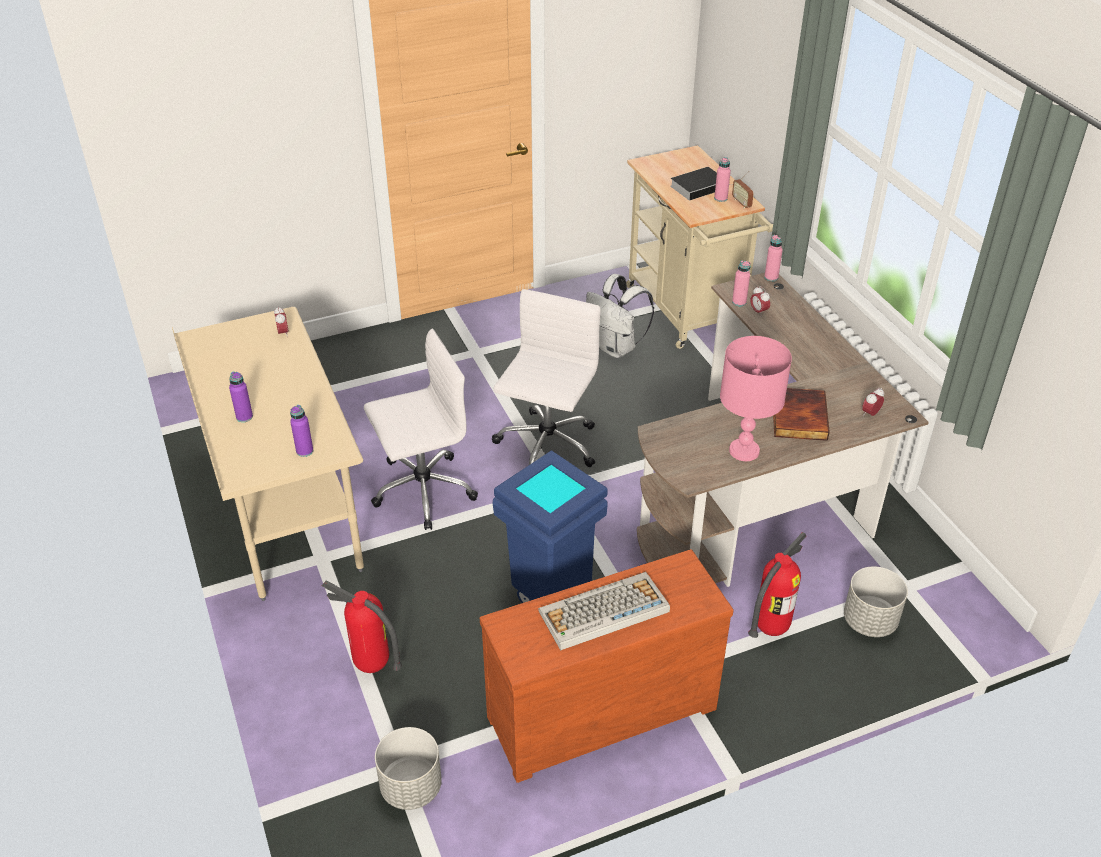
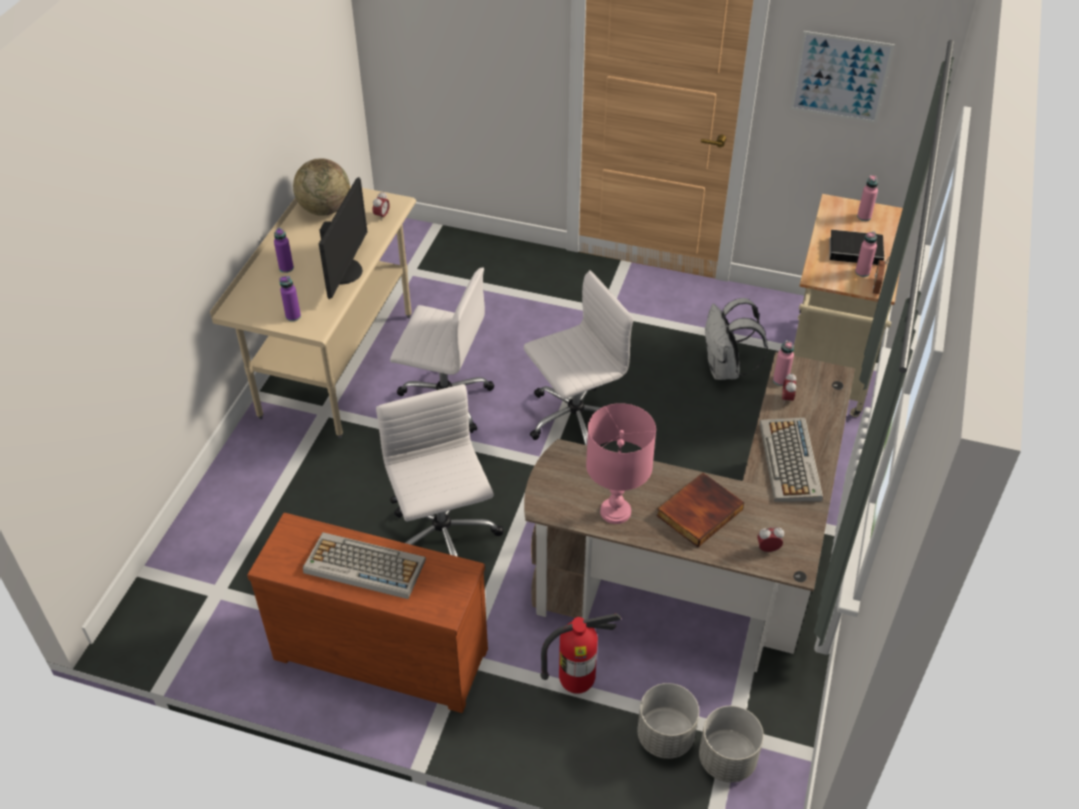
camera: 40 degrees right, 5 degrees up
(219, 353) = (325, 209): none -> globe
(307, 392) = (345, 272): none -> monitor
(371, 666) = (274, 511): fire extinguisher -> none
(410, 787) = (209, 612): grey planter -> grey planter (726, 759)
(547, 593) = (443, 538): blue trash can -> white office chair
(613, 50) = (840, 77): none -> picture
(771, 277) = (840, 373): pink bottle -> pink bottle (864, 217)
(812, 350) = (790, 462): none -> keyboard

